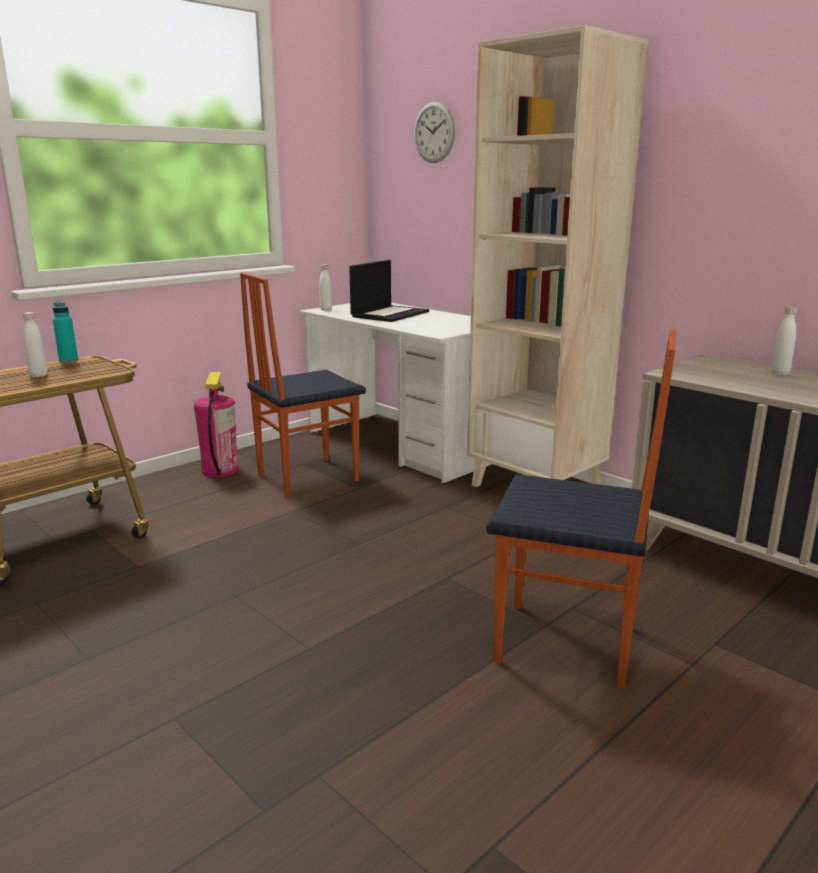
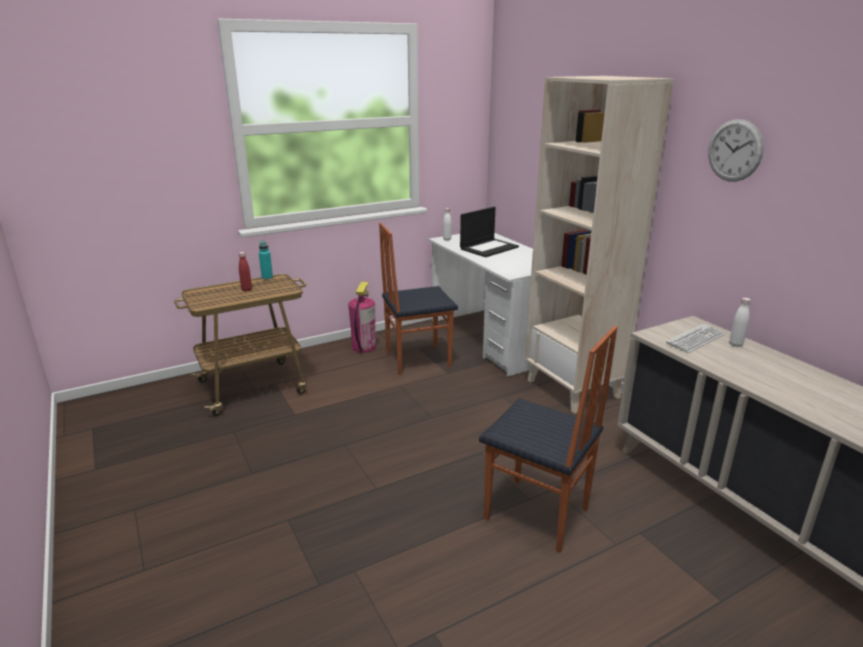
camera: 15 degrees right, 5 degrees up
(38, 375) = (246, 289): white bottle -> red bottle
(434, 132) = (531, 118): wall clock -> wall clock (735, 150)
(728, 372) = (695, 339): none -> keyboard

